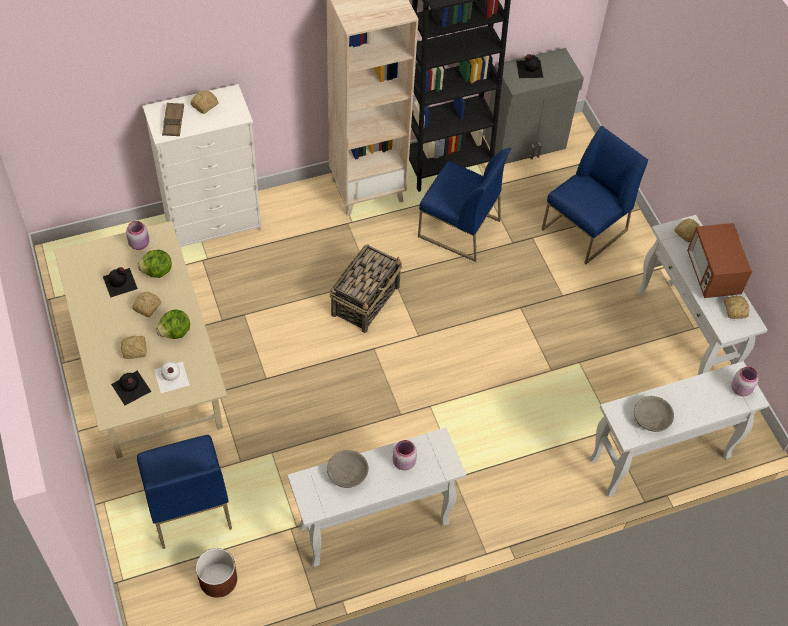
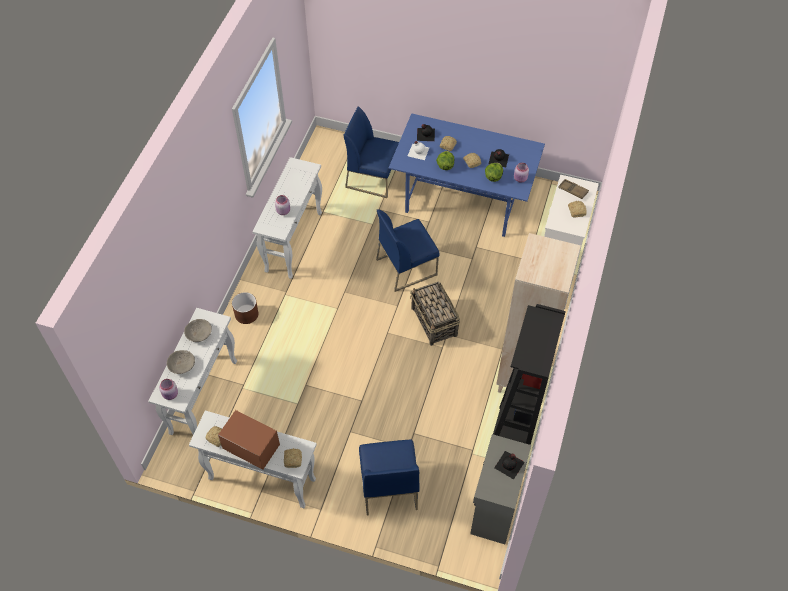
camera: 130 degrees right, 0 degrees up
(153, 376) = (462, 199): beige dining table -> blue dining table
(218, 580) = (324, 169): brown planter -> brown planter (246, 314)
(347, 474) = (299, 186): grey bowl -> grey bowl (182, 365)
(458, 228) = (450, 408): blue chair -> blue chair (406, 266)

